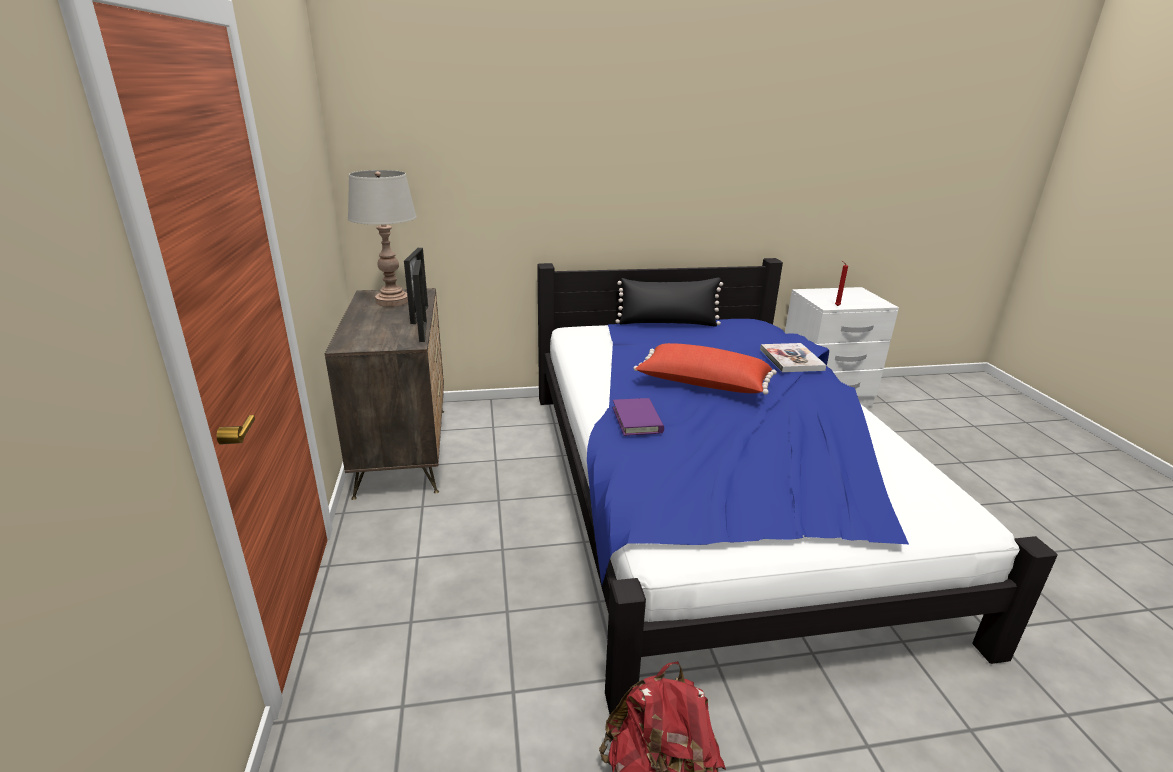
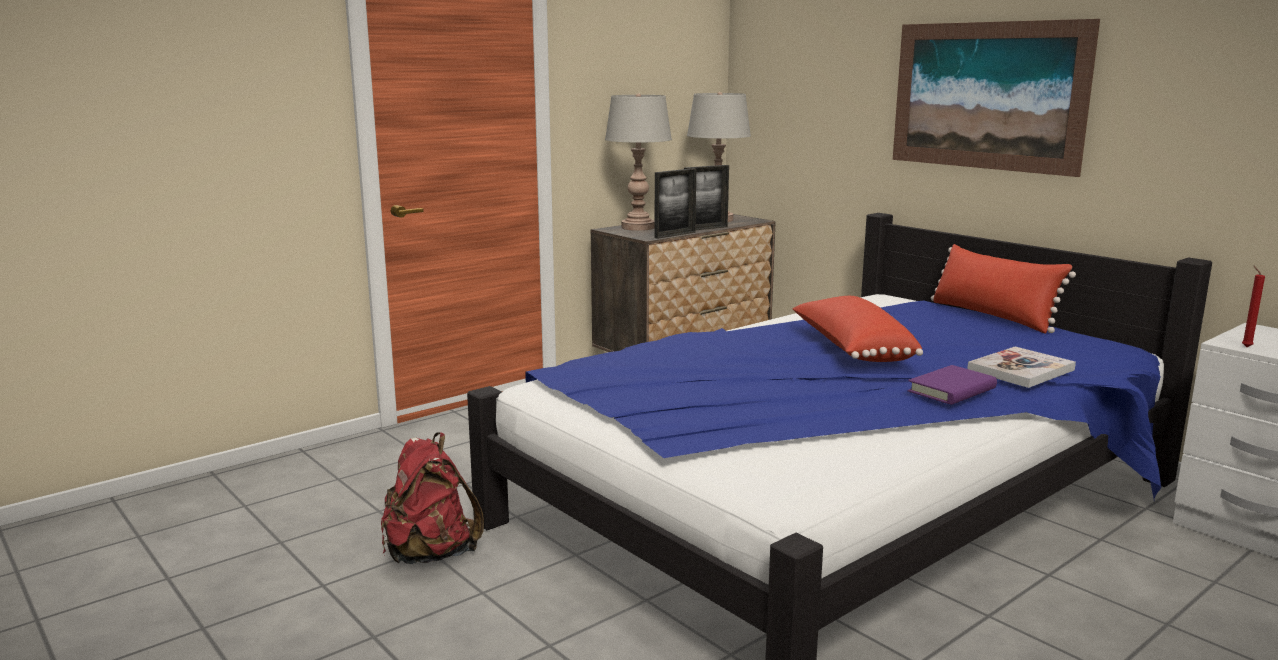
camera: 60 degrees right, 10 degrees down
(362, 334) = (638, 227): none -> grey table lamp
(624, 161) = (987, 96): none -> picture
(637, 420) = (717, 338): purple book -> purple book (952, 390)
(668, 323) = (992, 316): black pillow -> red pillow

